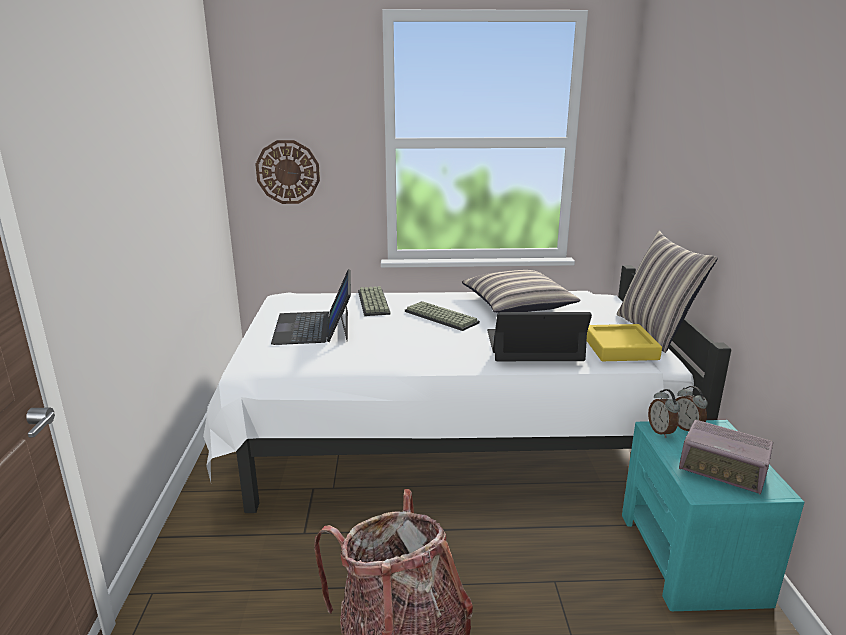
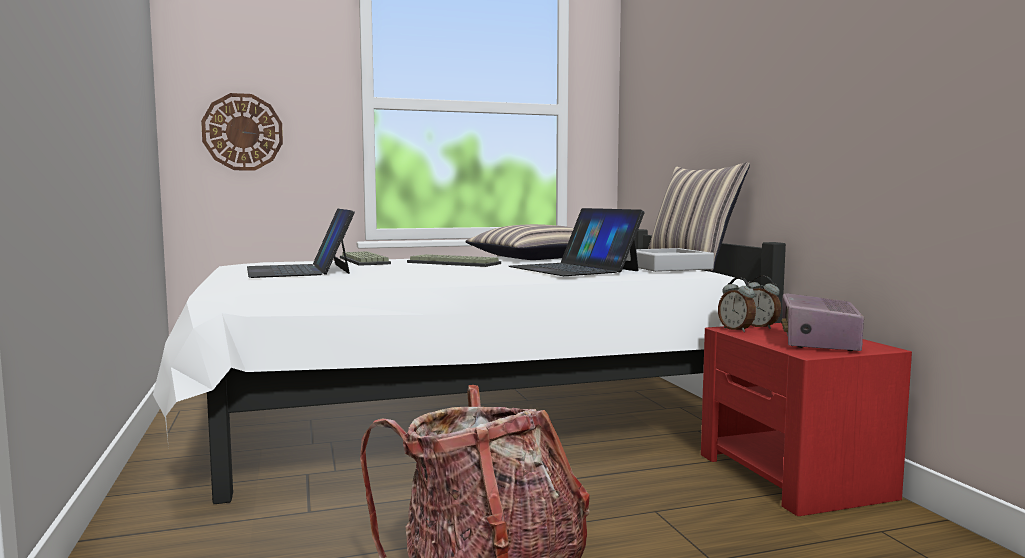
camera: 15 degrees left, 15 degrees down
(533, 345) = (573, 269): laptop -> laptop turned 105 degrees counterclockwise
(620, 348) = (667, 267): yellow tray -> grey tray
(691, 557) = (793, 476): turquoise nightstand -> red nightstand
(723, 470) = (818, 342): radio -> radio turned 90 degrees clockwise

